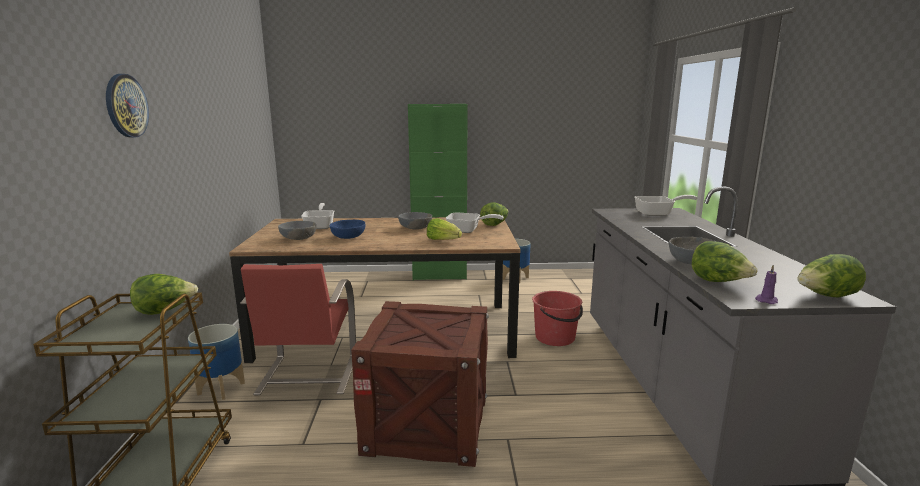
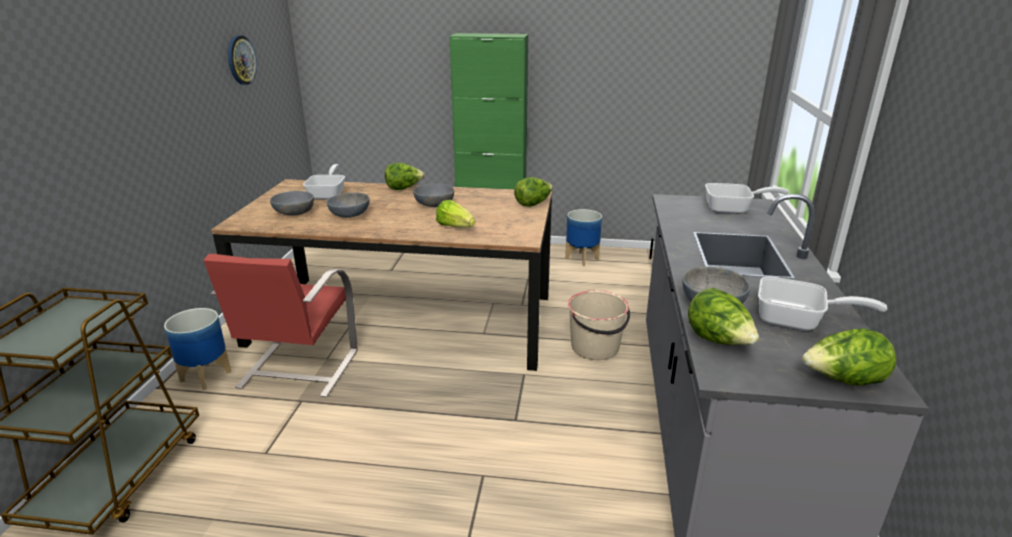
camera: 10 degrees right, 10 degrees up
(126, 106) = (67, 73): wall clock -> wall clock (241, 60)
(165, 311) = (104, 313): lettuce -> lettuce (404, 188)
(348, 237) = (349, 215): blue bowl -> grey bowl
(427, 424) = (402, 445): crate -> none
(467, 231) = (494, 213): frying pan -> frying pan (797, 321)
(555, 337) = (595, 347): red bucket -> beige bucket
(766, 300) = (756, 379): purple candle -> none

